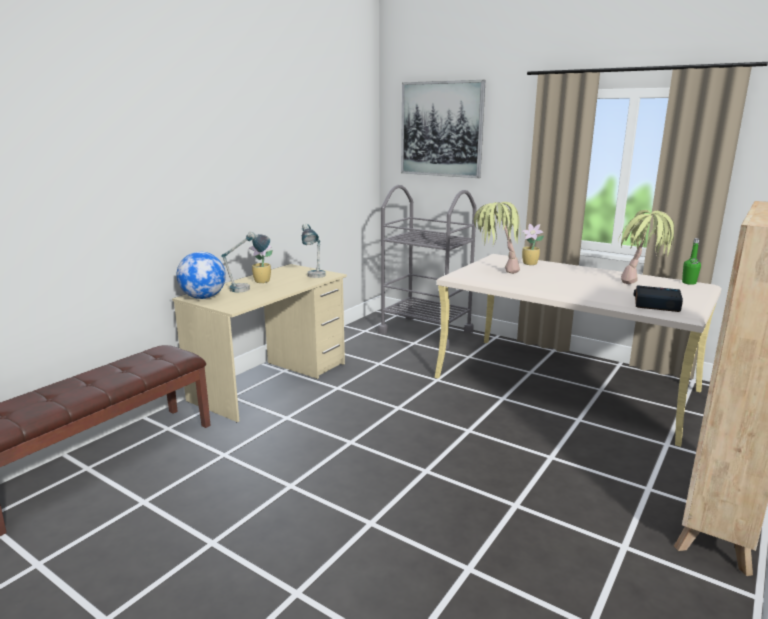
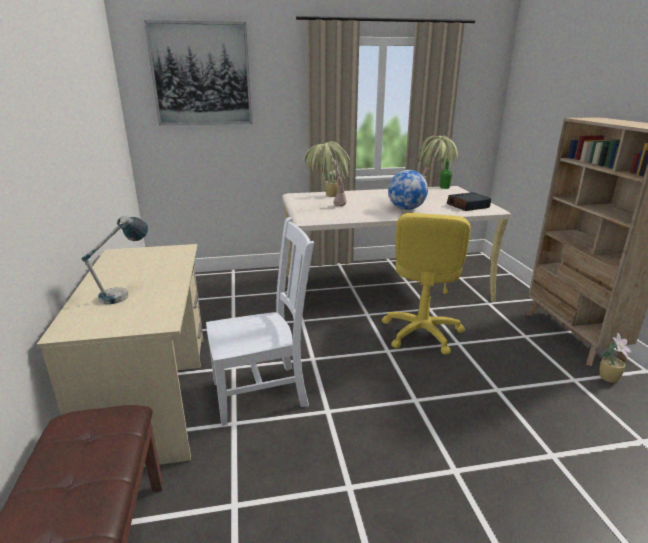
camera: 45 degrees left, 5 degrees up
(203, 297) = (87, 325): globe -> globe (406, 209)
(263, 281) = (121, 279): potted plant -> potted plant (609, 378)
(314, 277) = (172, 256): table lamp -> none
(330, 411) = (263, 392): none -> white chair
(426, 332) = (227, 282): grey cart -> none
(528, 433) = (421, 333): none -> yellow office chair

